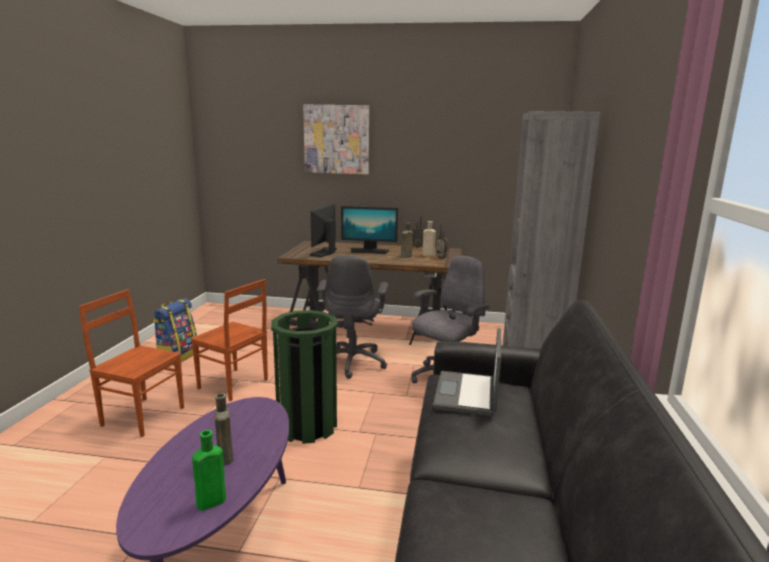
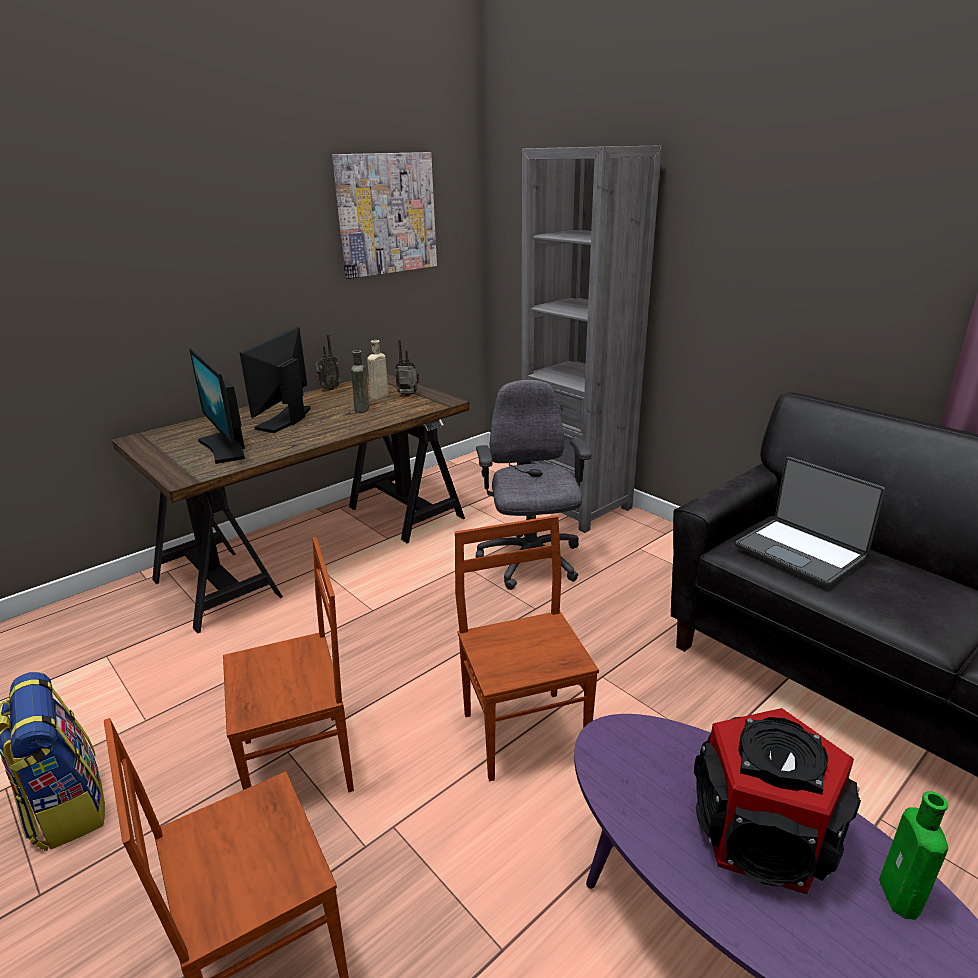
camera: 50 degrees left, 10 degrees up
(225, 456) = (764, 834): brown bottle -> speaker
(307, 426) = (525, 732): green trash can -> brown chair
(336, 139) = (130, 212): picture -> picture (386, 214)
(353, 362) = (392, 608): grey office chair -> none
(369, 251) = (286, 420): monitor -> monitor turned 150 degrees clockwise

